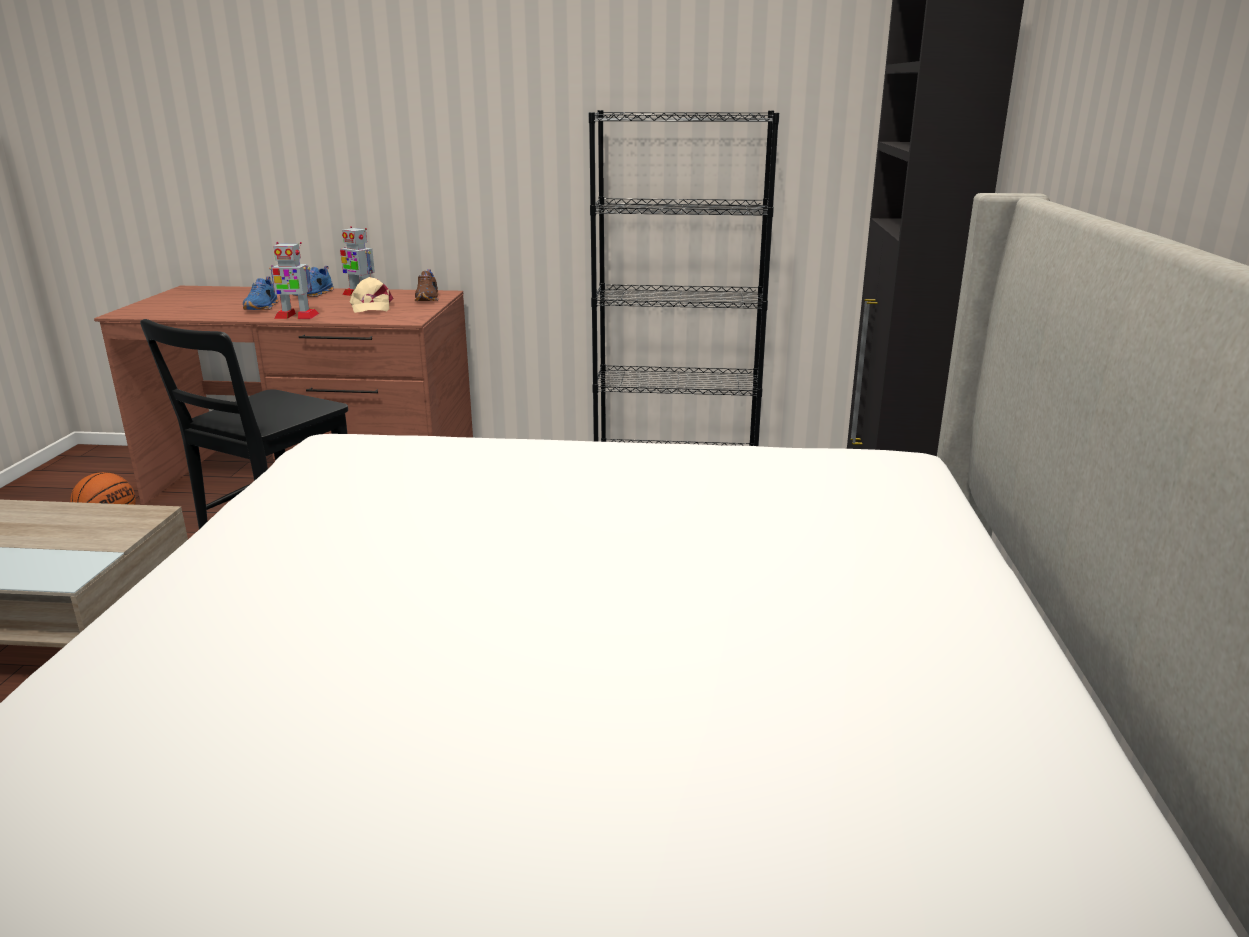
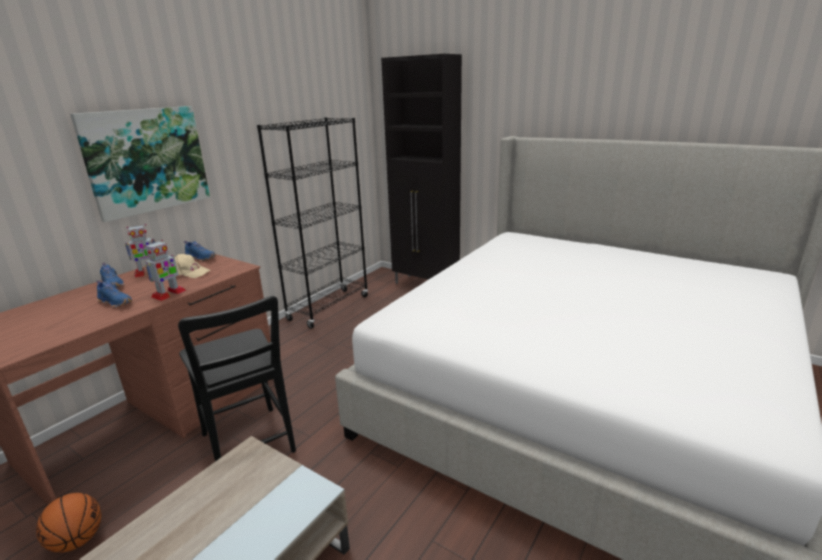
camera: 60 degrees left, 0 degrees up
(412, 144) = (147, 160): none -> picture
(428, 299) = (201, 258): brown shoe -> blue shoe

